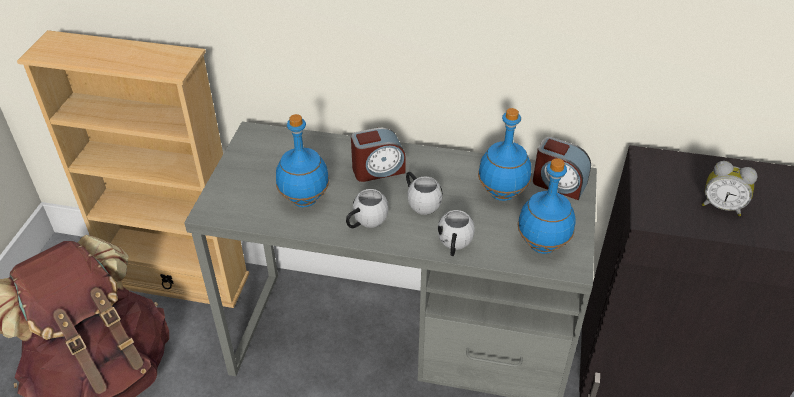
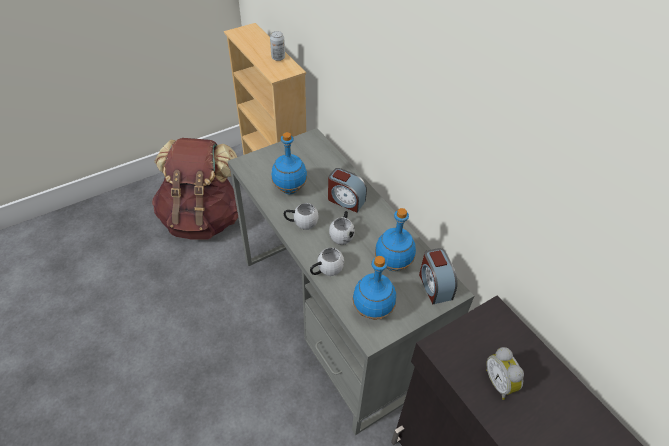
camera: 45 degrees right, 5 degrees up
(147, 51) = (278, 58): none -> can

